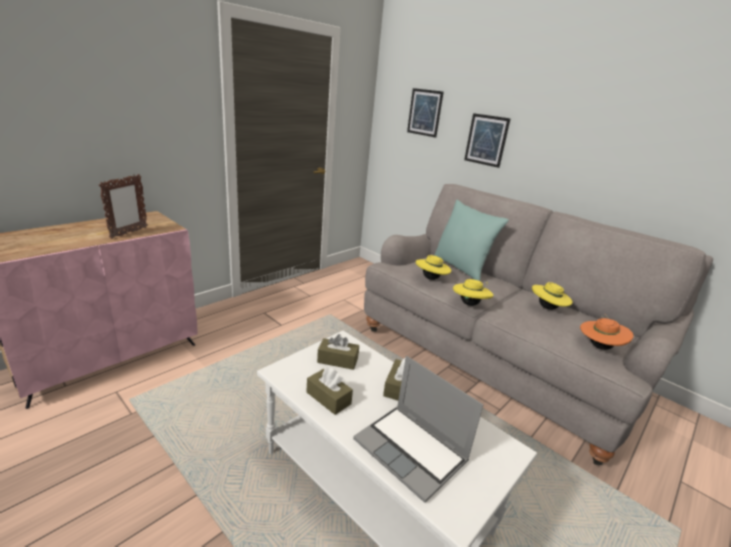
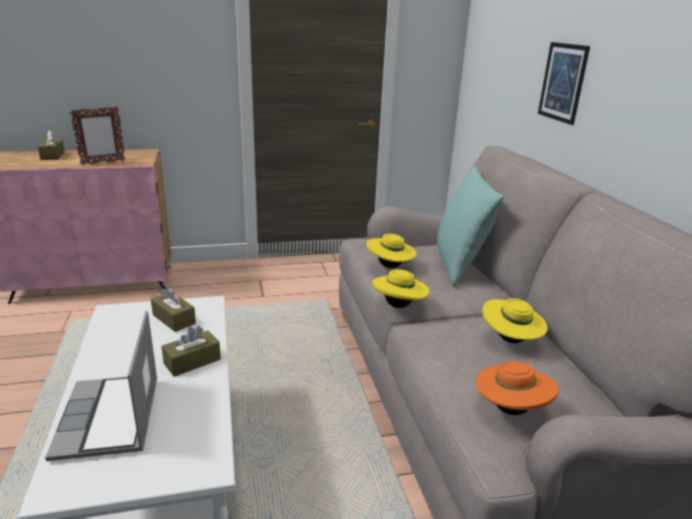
camera: 35 degrees right, 0 degrees up
(328, 398) = (114, 346): brown tissue box -> brown tissue box (52, 156)
(424, 112) = (506, 46): picture -> none

